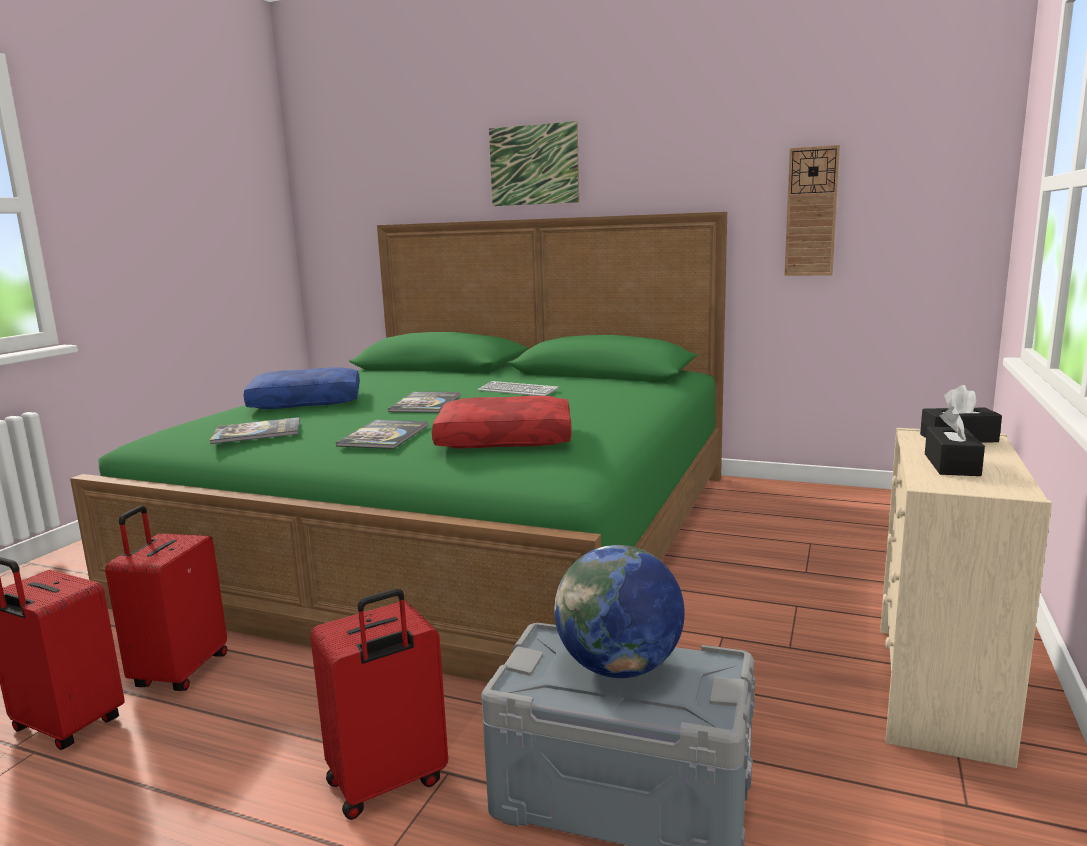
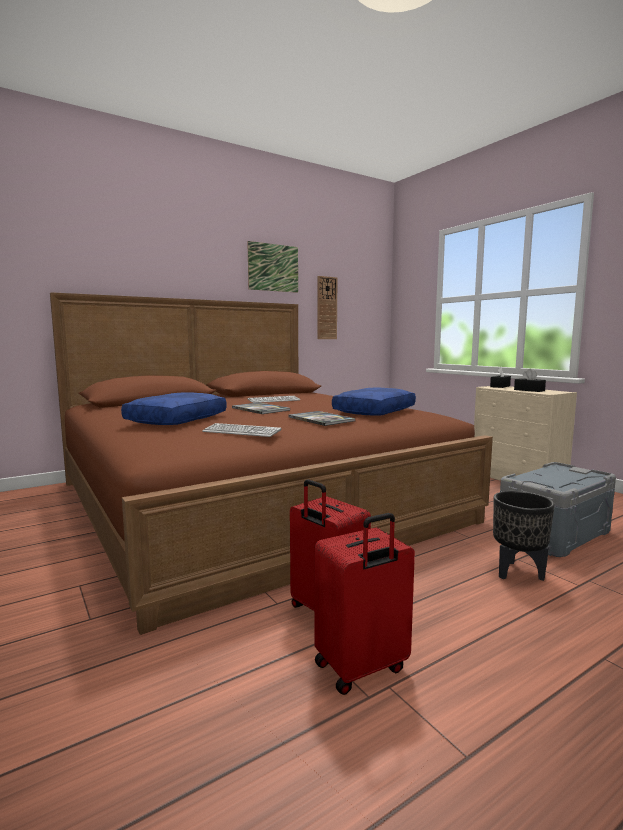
camera: 55 degrees left, 5 degrees down
(257, 432) = (241, 431): book -> keyboard
(387, 783) = (518, 573): red suitcase -> black planter
(462, 530) = (251, 500): green bed -> brown bed
(506, 439) = (373, 411): red pillow -> blue pillow
(534, 165) = (181, 263): picture -> picture (273, 267)
(619, 668) = (552, 476): globe -> none

